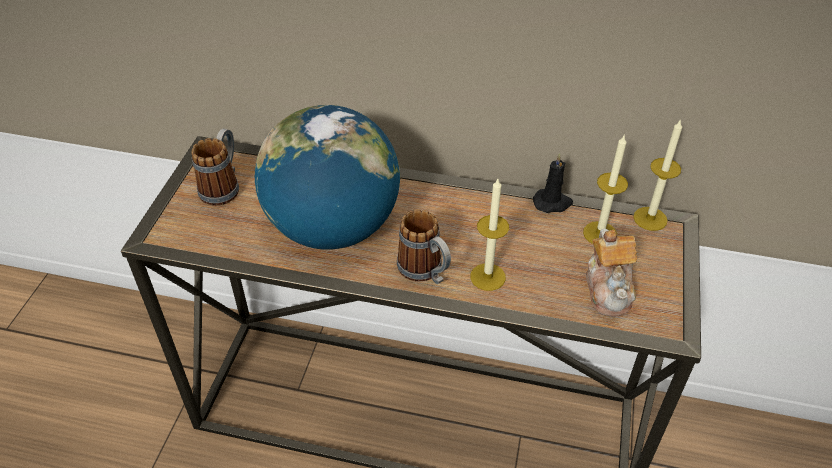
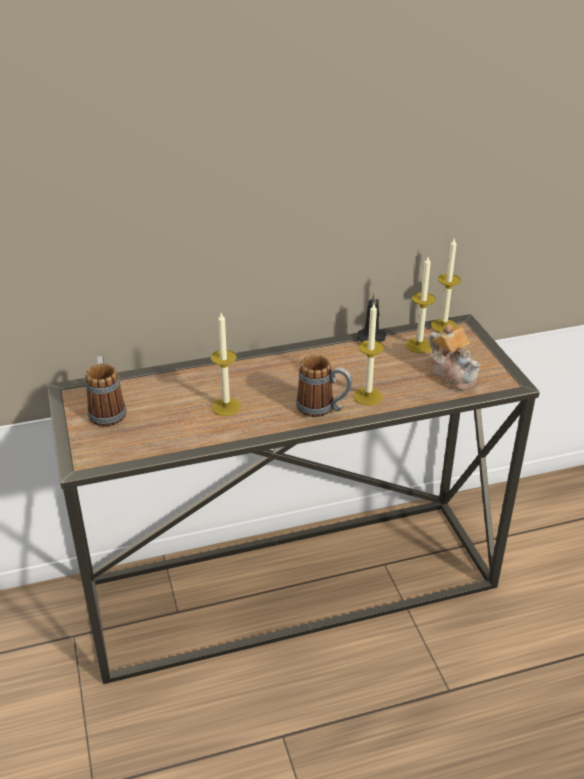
camera: 30 degrees left, 10 degrees down
(333, 228) = (226, 406): globe -> candle

